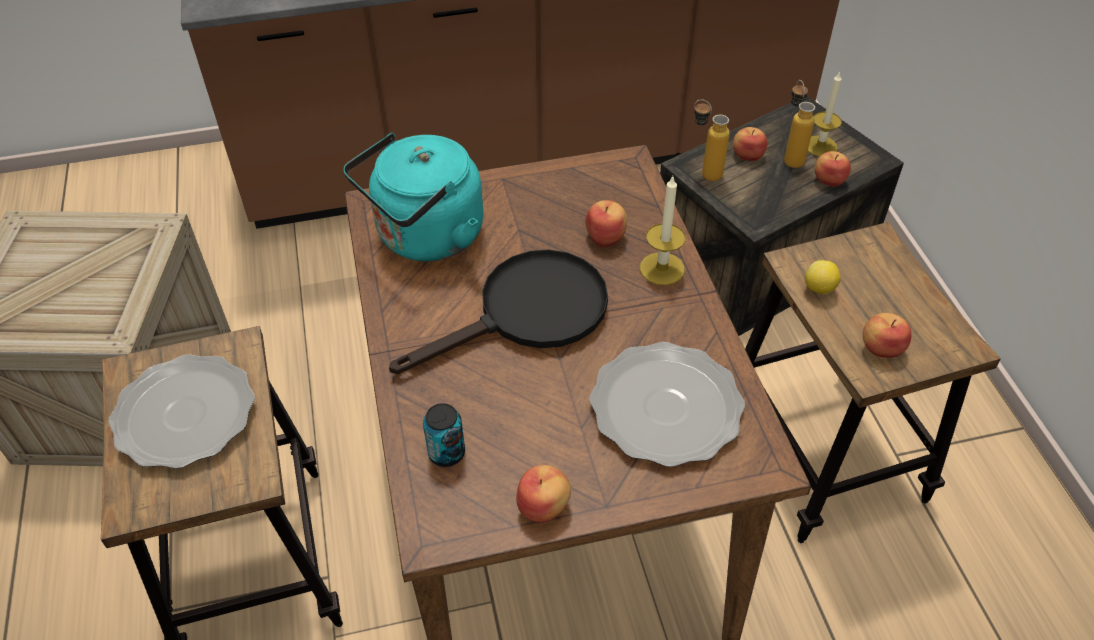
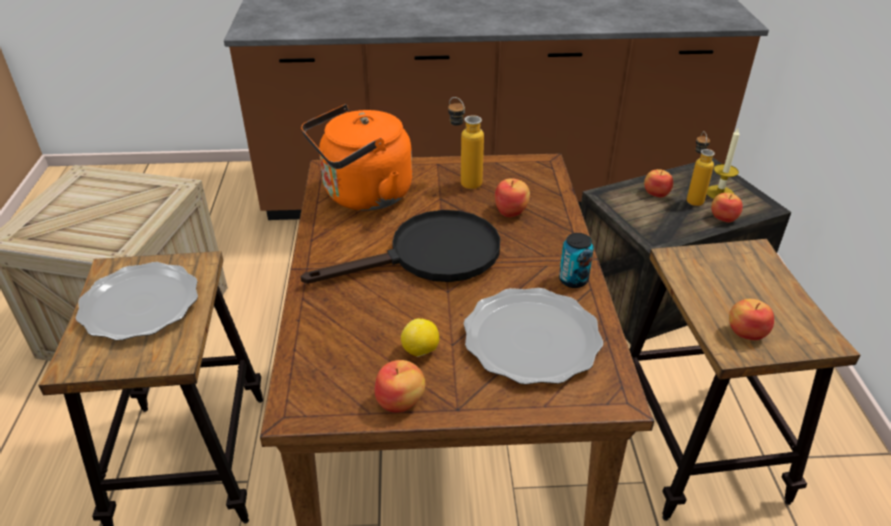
camera: 10 degrees right, 10 degrees down
(425, 238) = (363, 196): turquoise kettle -> orange kettle
(446, 453) = (329, 348): can -> can (573, 280)
(662, 268) = (553, 238): candle -> none
(704, 172) = (617, 201): bottle -> bottle (464, 181)
(819, 289) = (696, 280): lemon -> lemon (420, 351)

